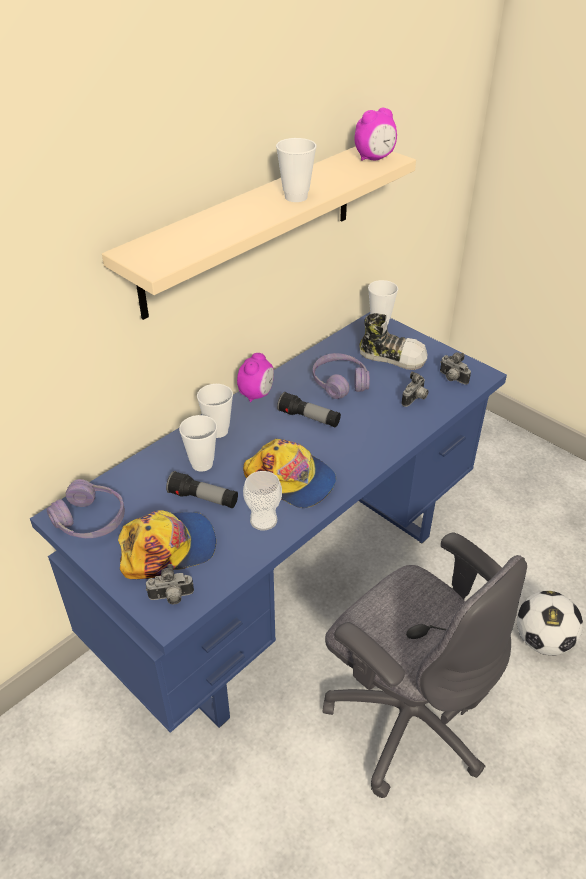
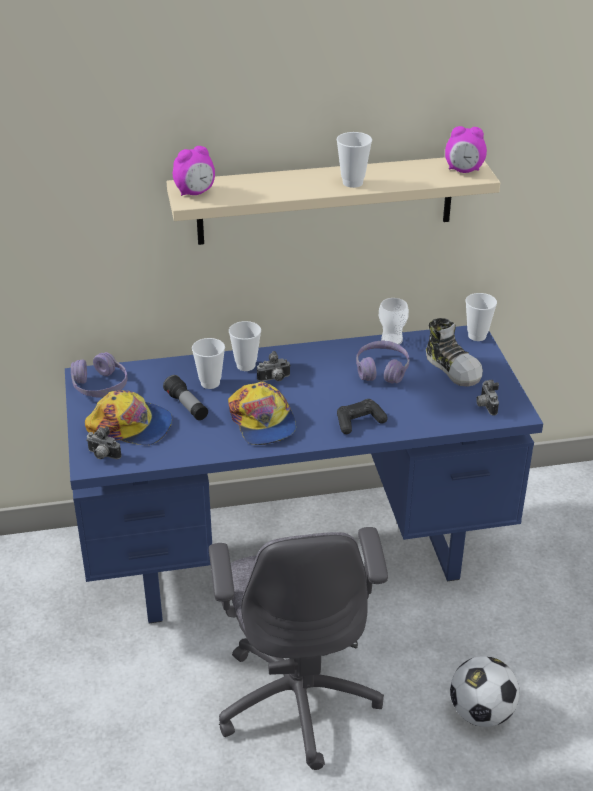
camera: 35 degrees right, 5 degrees down
(256, 394) = (304, 351): alarm clock -> alarm clock (195, 193)
(263, 520) = (213, 438): cup -> cup (392, 340)
(309, 418) = (325, 385): flashlight -> none
(373, 439) = (359, 422): none -> black game controller
(415, 399) = (431, 408): camera -> camera (274, 379)

